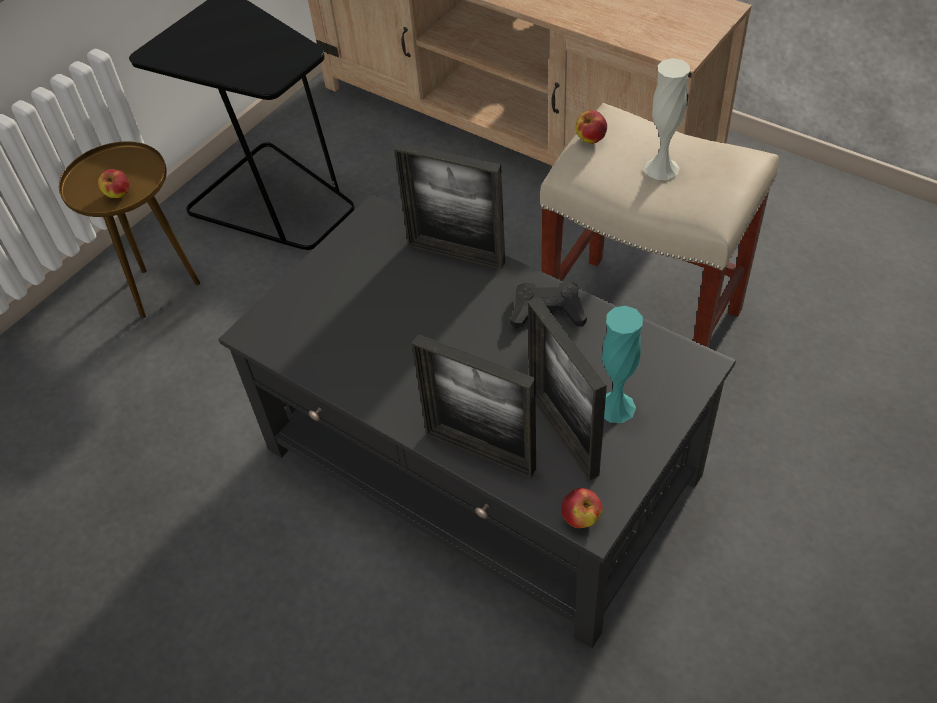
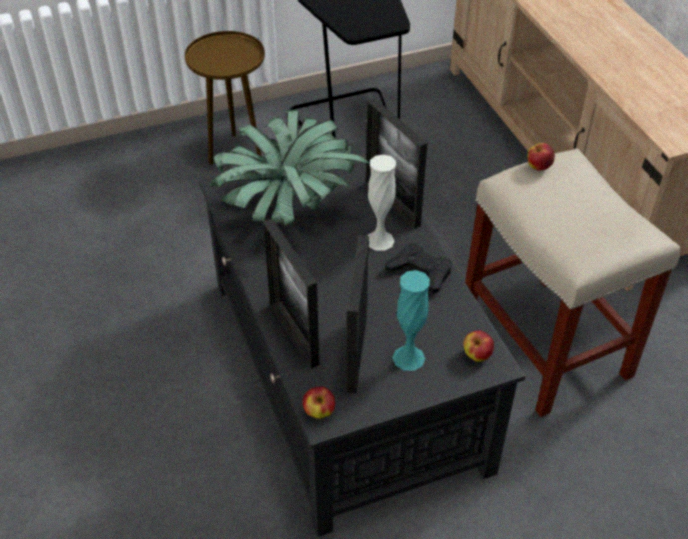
camera: 30 degrees right, 5 degrees down
(118, 194) = (219, 66): apple -> apple (477, 355)
(348, 316) = (287, 207): none -> potted plant
(661, 168) = (574, 212): white vase -> white vase (379, 240)

